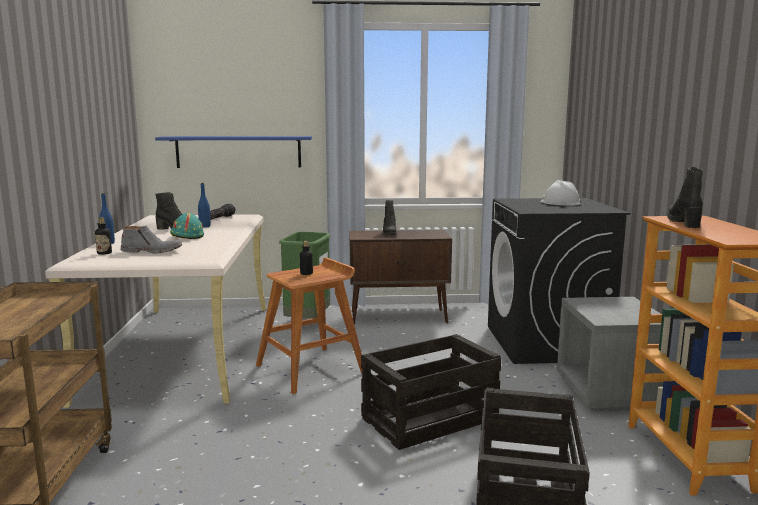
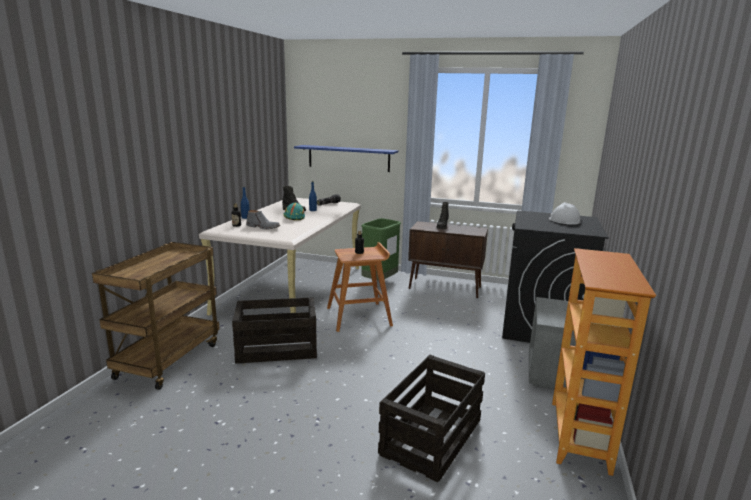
camera: 20 degrees right, 5 degrees up
(430, 418) = (412, 366): crate -> crate (277, 348)
(684, 223) = (594, 259): black boot -> none

